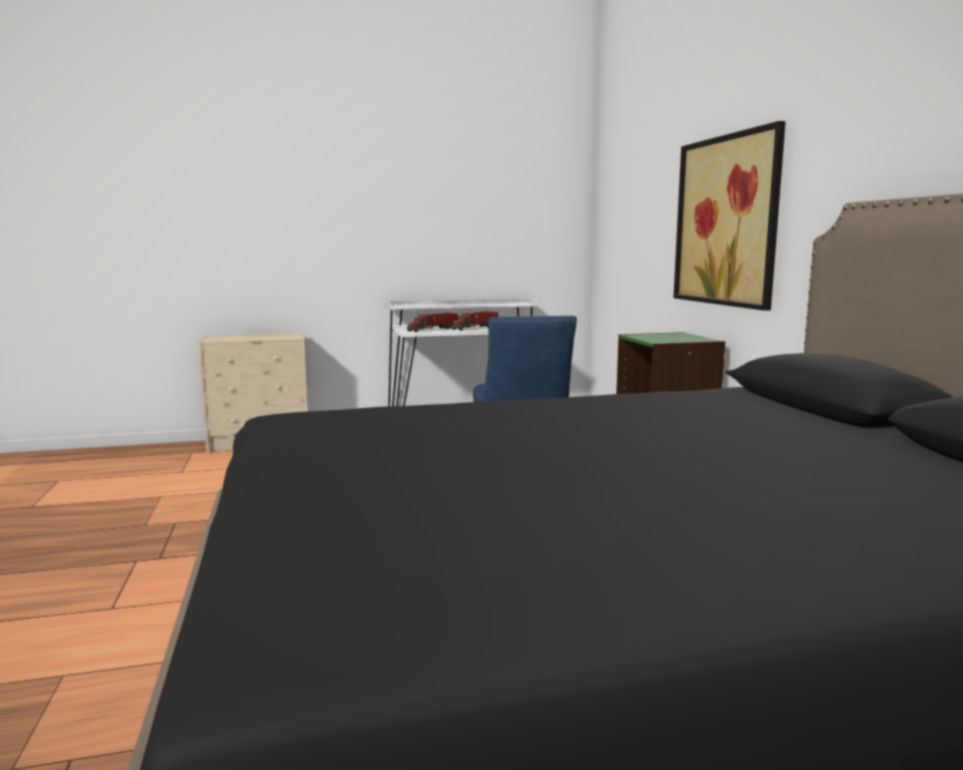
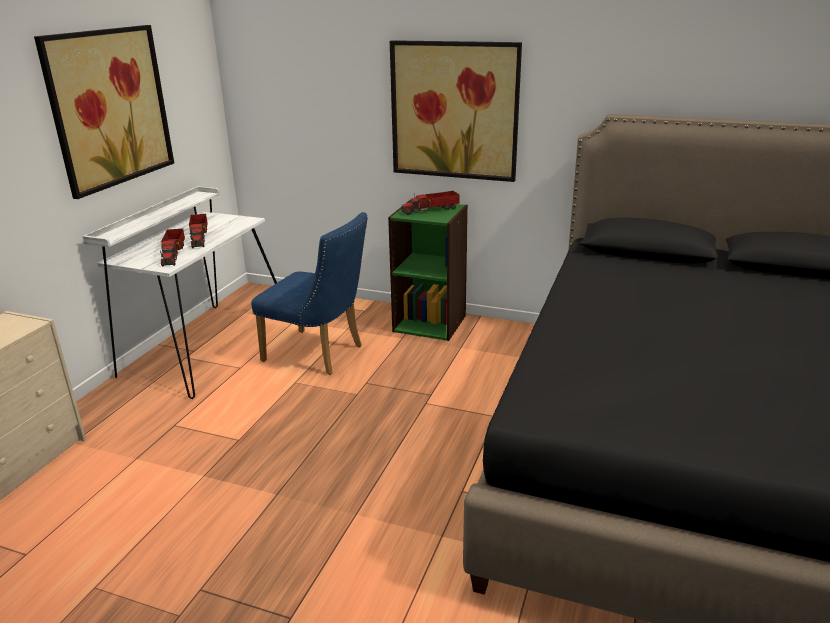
camera: 55 degrees left, 15 degrees up
(445, 210) = (109, 108): none -> picture
(674, 337) = (432, 210): none -> toy truck

